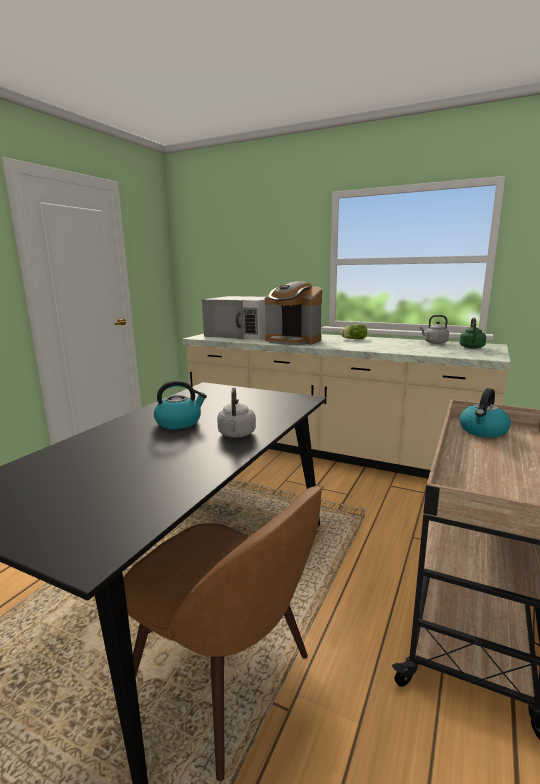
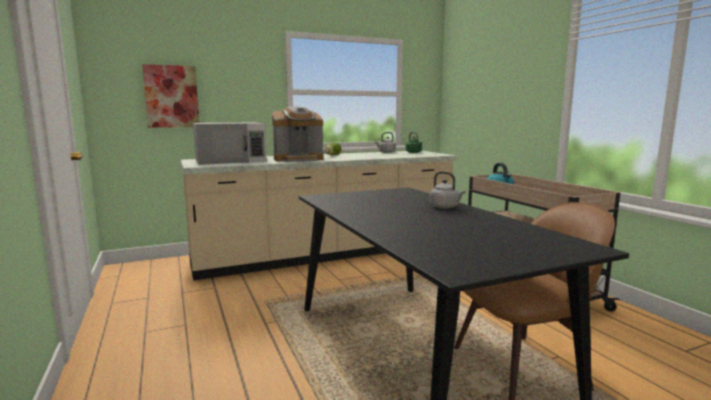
camera: 50 degrees left, 5 degrees down
(179, 422) = (393, 211): kettle -> none
(228, 270) = (171, 96): none -> picture

